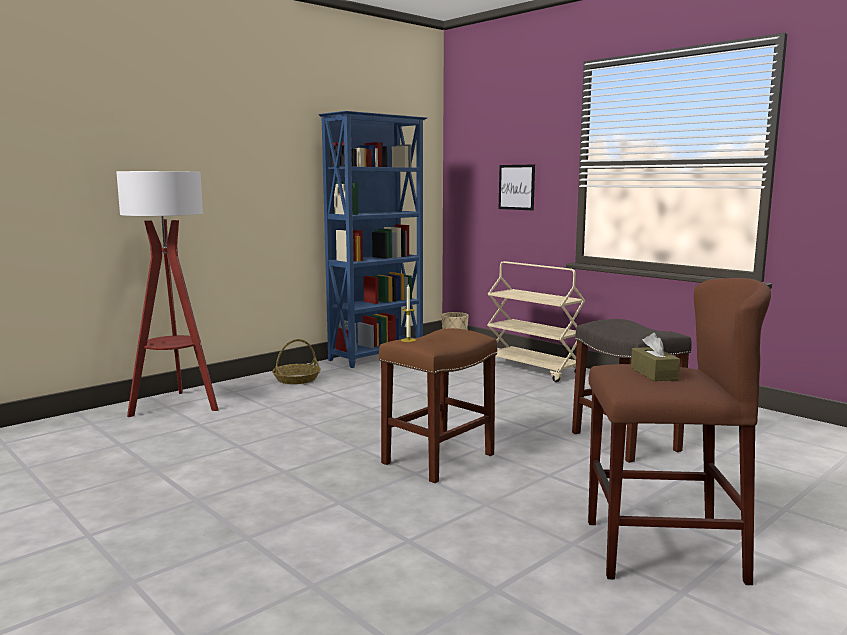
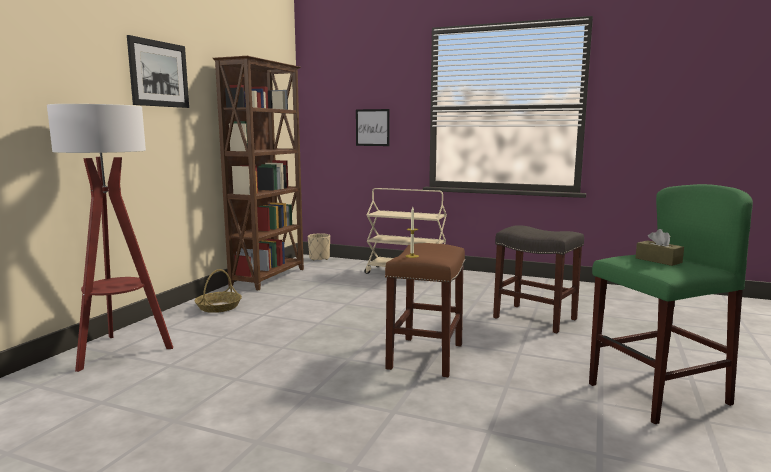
camera: 25 degrees left, 0 degrees up
(252, 135) = (159, 74): none -> picture
(378, 356) = (269, 277): blue bookcase -> brown bookcase
(662, 550) = (657, 393): brown stool -> green stool

